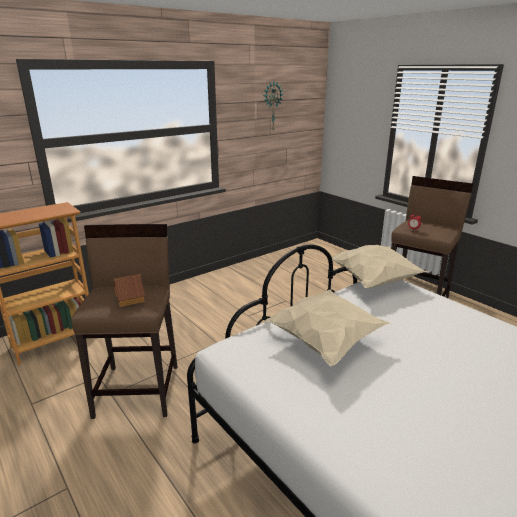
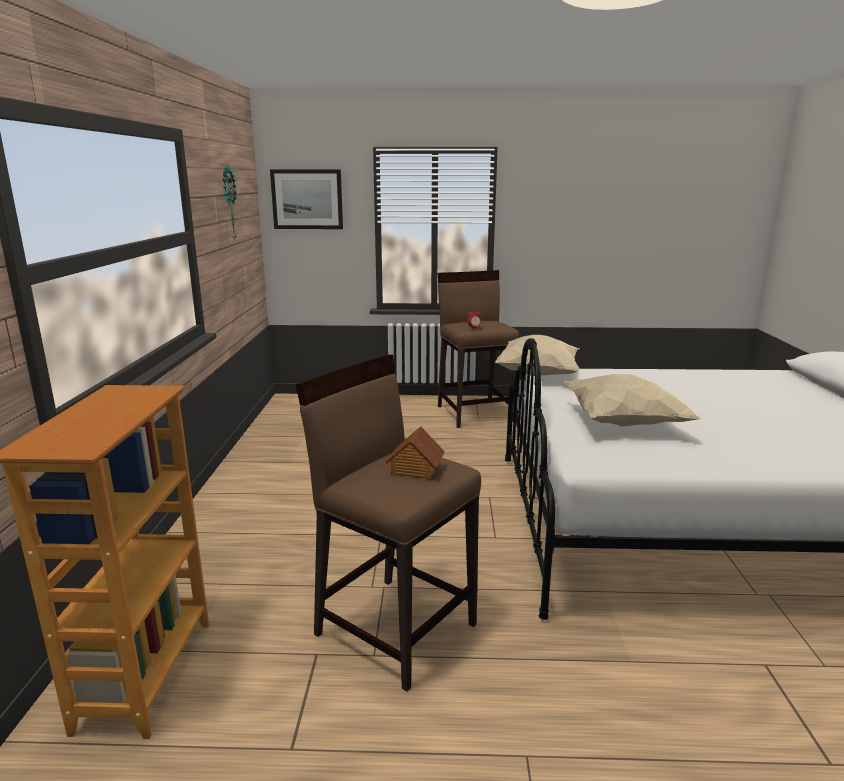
camera: 50 degrees left, 5 degrees down
(351, 105) = (307, 199): none -> picture

